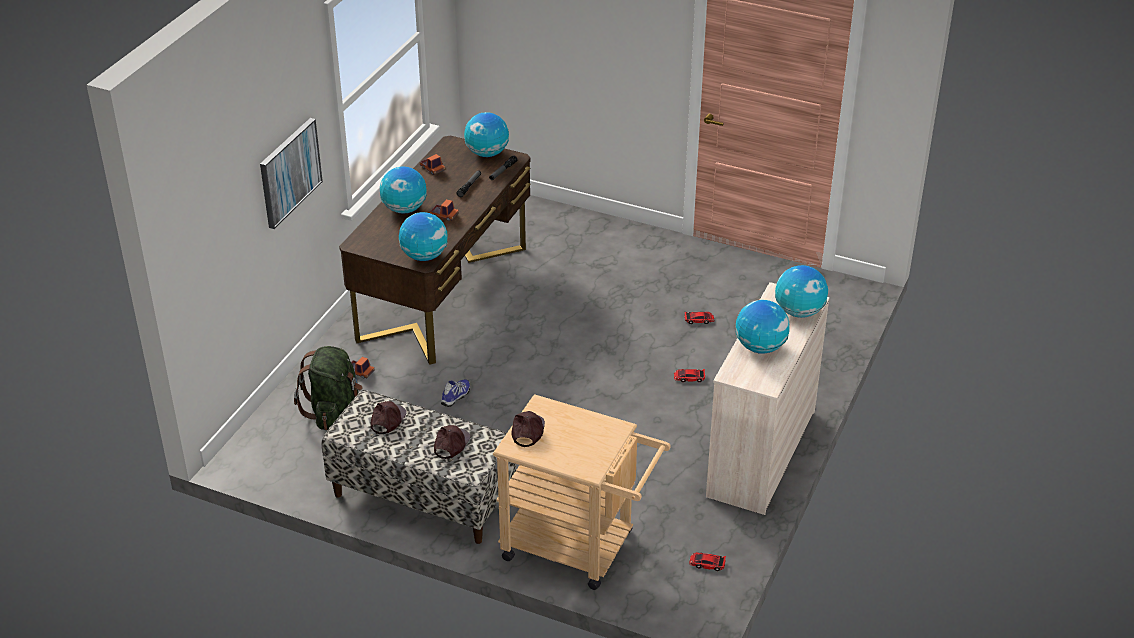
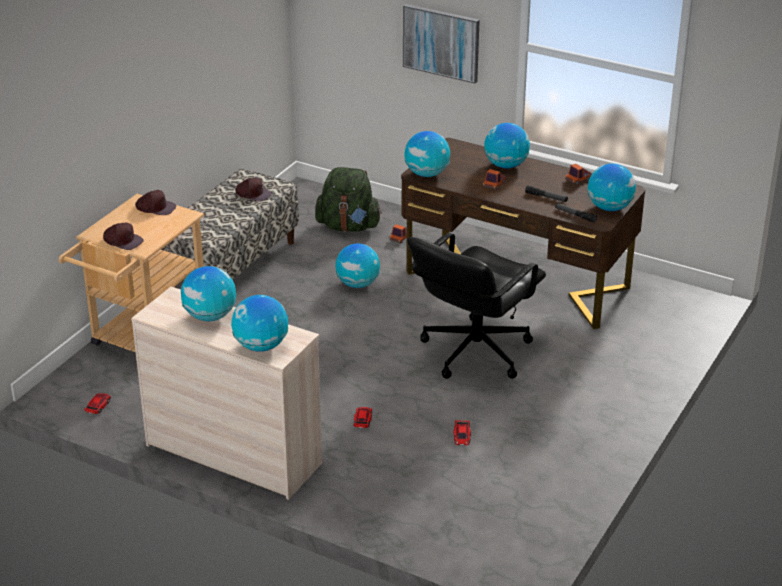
camera: 95 degrees right, 5 degrees down
(451, 444) = (213, 220): brown cap -> brown cap (122, 240)
(456, 396) = (358, 284): shoe -> globe
(571, 316) = (474, 351): none -> black office chair

